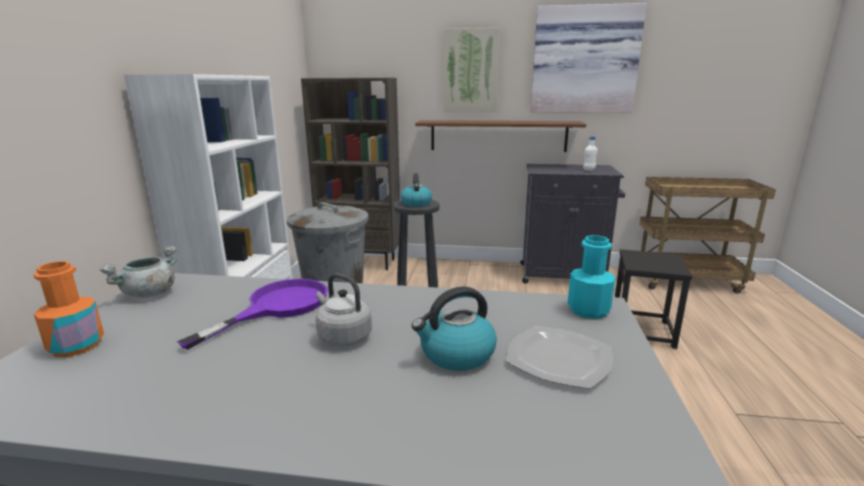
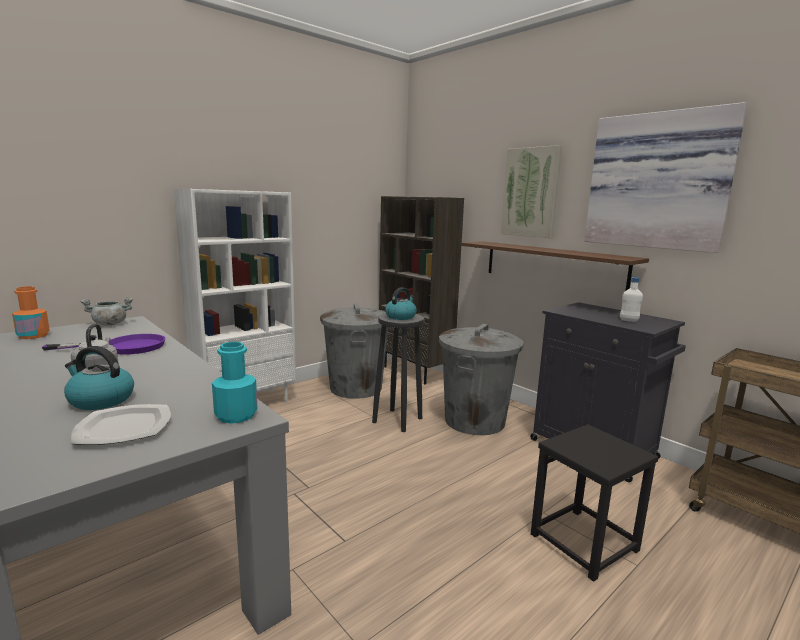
camera: 40 degrees right, 5 degrees down
(470, 284) = (475, 421): none -> grey trash can

